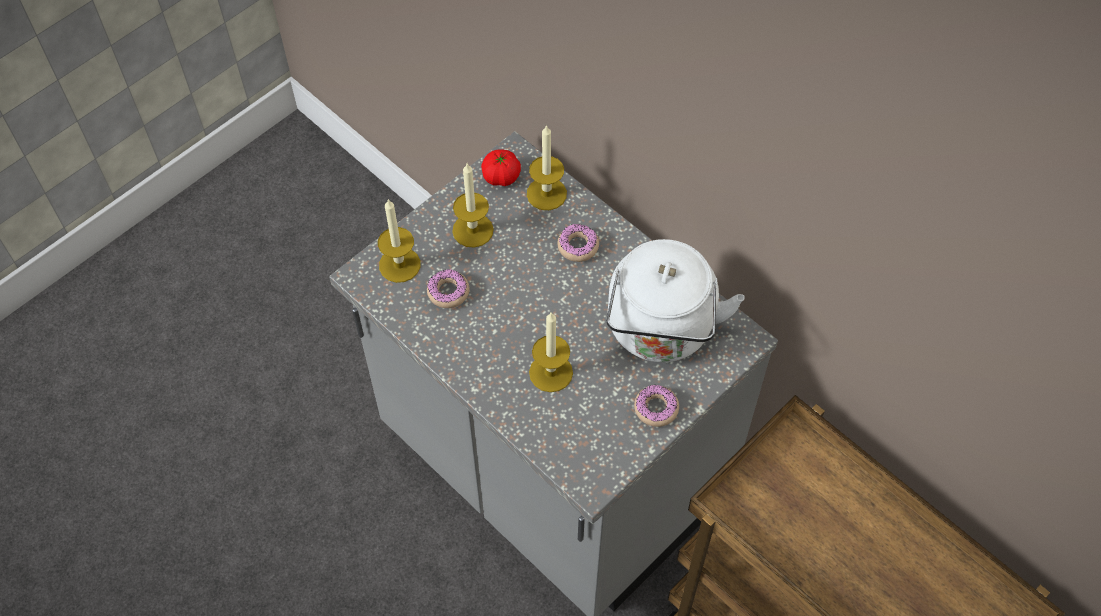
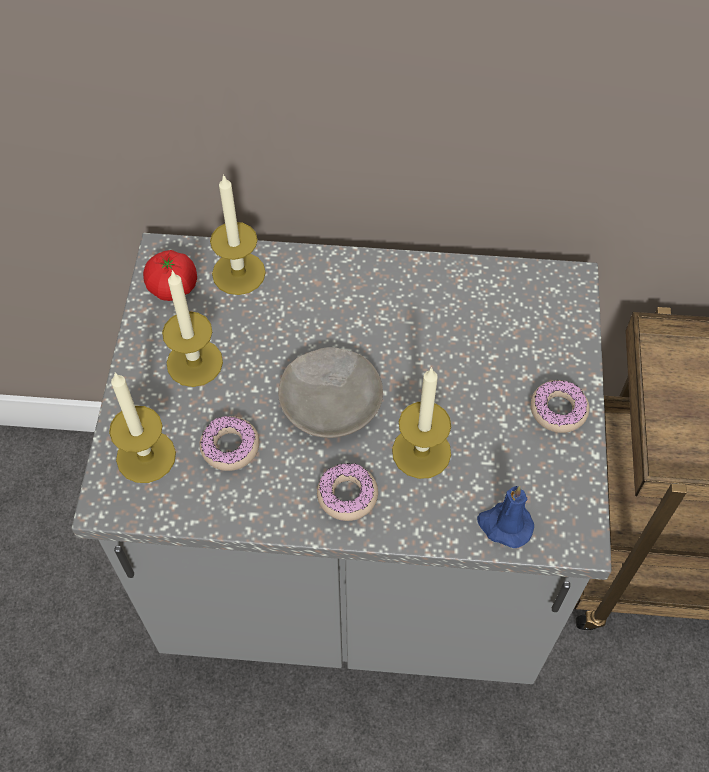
camera: 40 degrees left, 0 degrees up
(528, 307) = (331, 401): none -> beige plate
(557, 447) = (504, 525): none -> blue candle
(578, 246) = (322, 304): donut -> donut (347, 495)
(660, 332) = (486, 331): white kettle -> none

